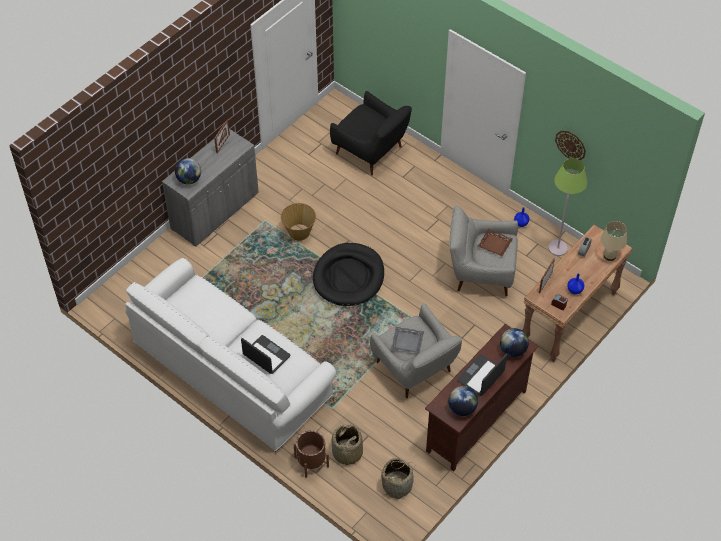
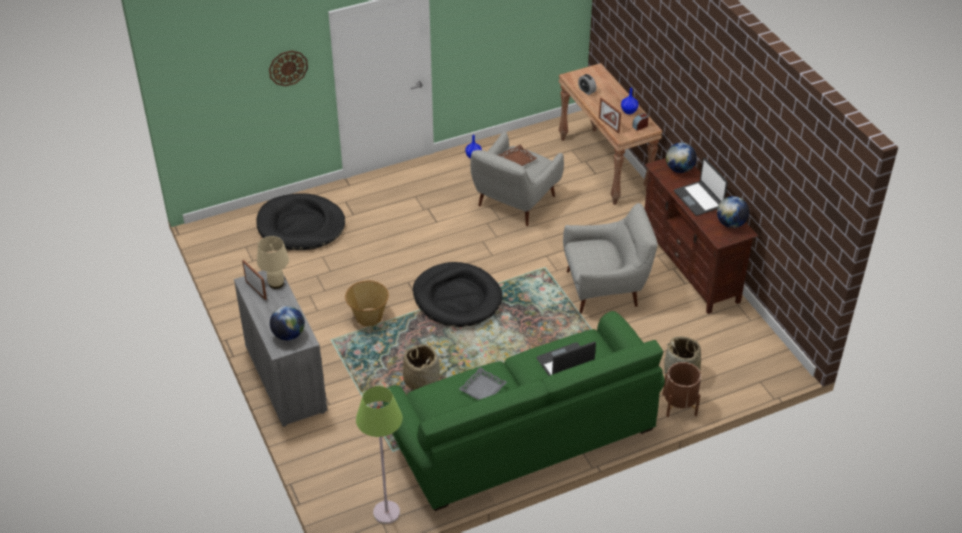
camera: 65 degrees left, 10 degrees down
(232, 370) = (523, 433): white sofa -> green sofa
(371, 152) = (301, 226): black armchair -> black dog bed
(397, 485) = (738, 348): basket -> basket (421, 380)
(407, 342) = (599, 258): grey tray -> grey tray (483, 389)
(557, 248) = (519, 144): green floor lamp -> green floor lamp (386, 513)
(570, 145) = (492, 27): wall clock -> wall clock (288, 68)
(610, 255) = (602, 78): beige table lamp -> beige table lamp (276, 283)

